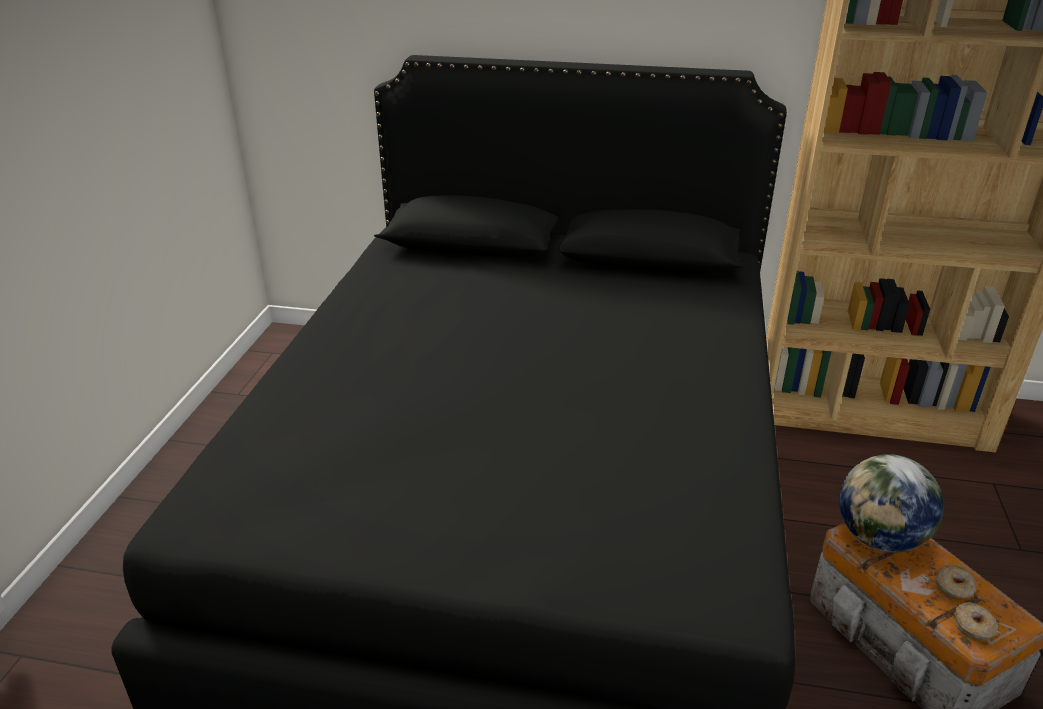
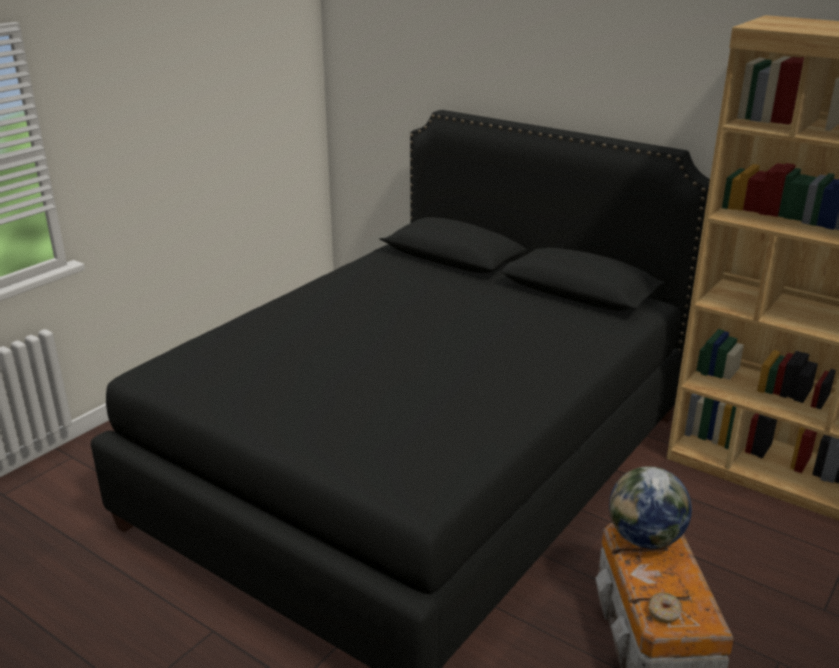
camera: 25 degrees right, 5 degrees down
(953, 588) = (674, 586): donut -> none

